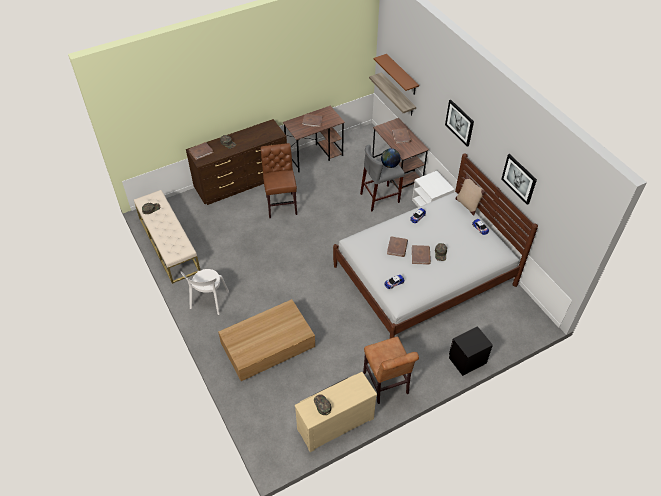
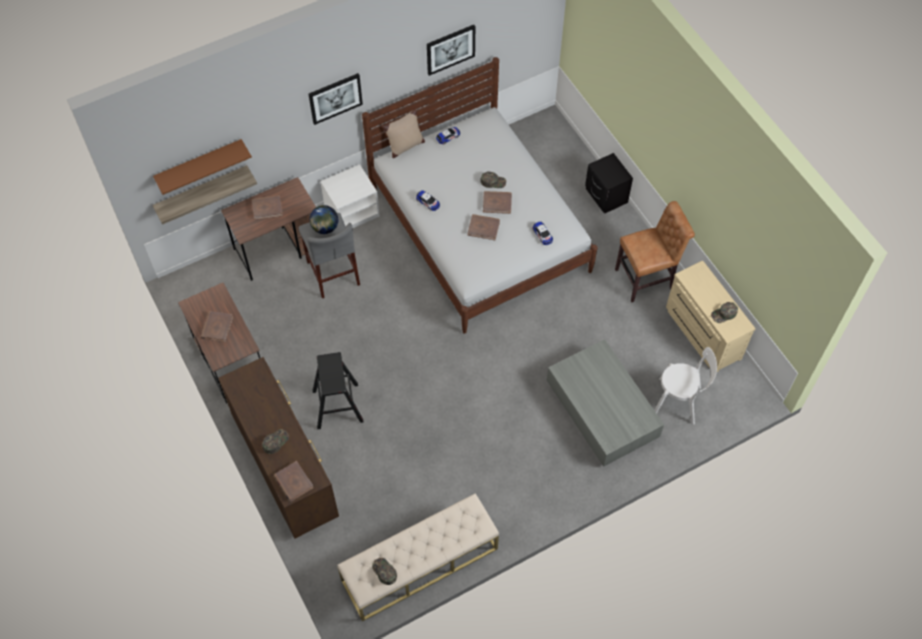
camera: 90 degrees left, 10 degrees up
(208, 301) = (529, 493): white chair -> white chair (679, 401)
(268, 347) = (601, 410): brown coffee table -> grey coffee table
(281, 204) = (337, 406): brown chair -> black stool

